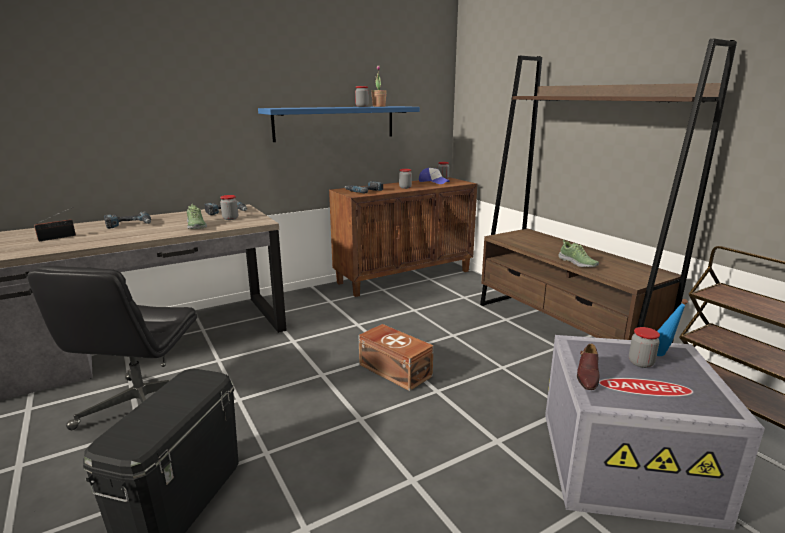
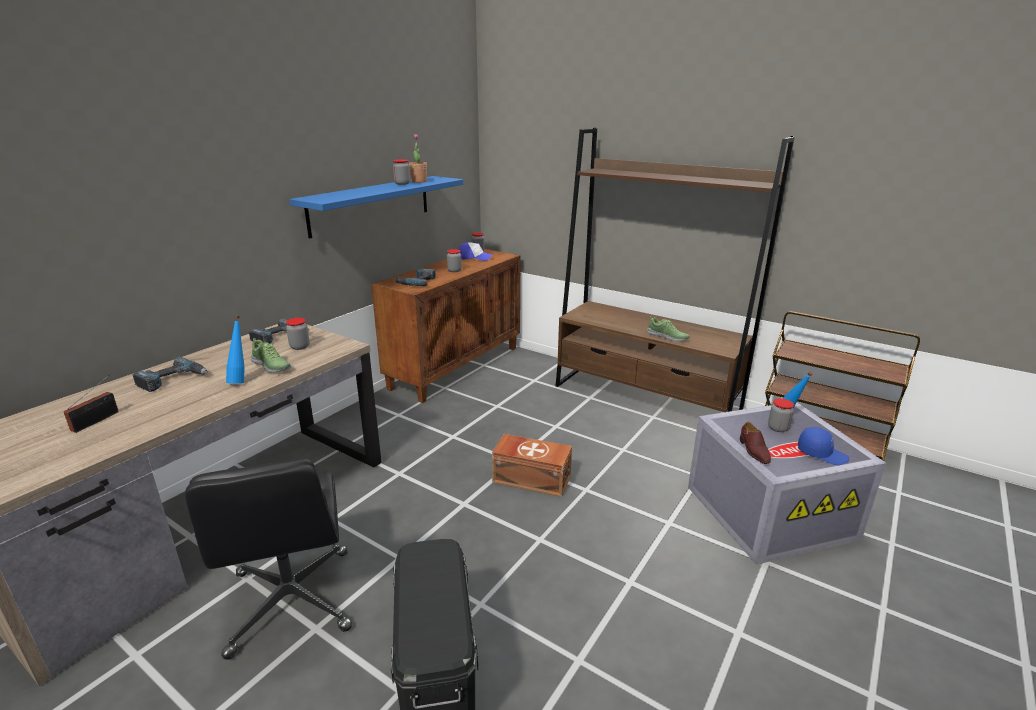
camera: 25 degrees left, 5 degrees up
(165, 230) = (241, 380): none -> blue bottle
(675, 398) = (821, 453): none -> blue cap

